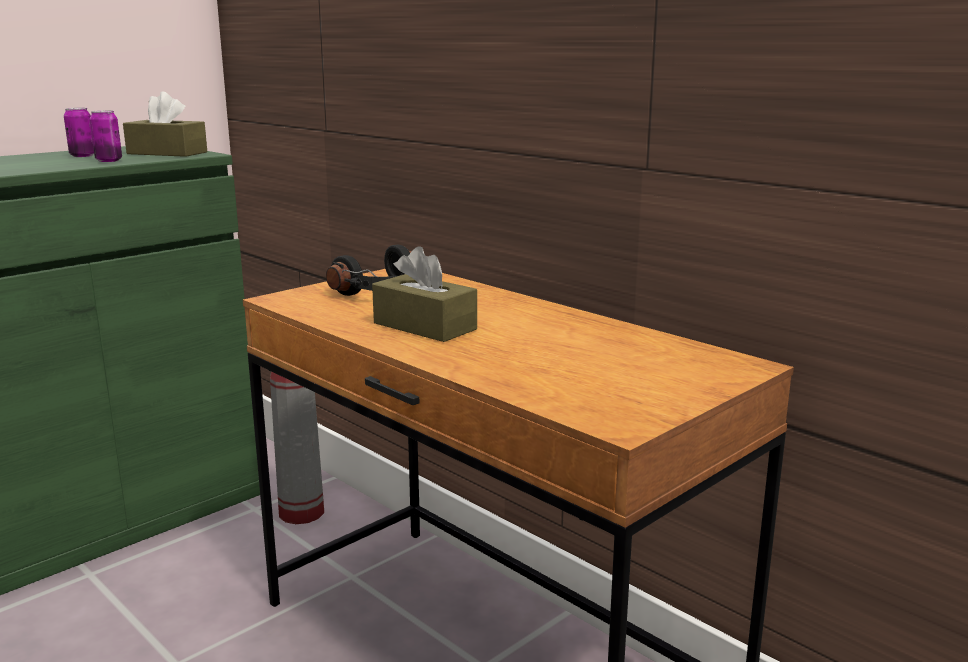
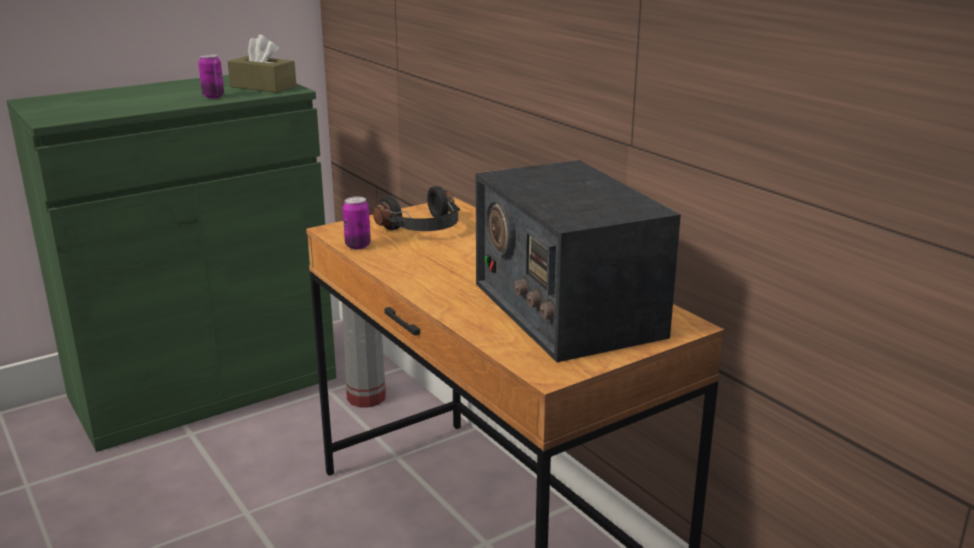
camera: 10 degrees right, 5 degrees up
(82, 156) = (194, 88): can -> can (358, 246)
(424, 326) = (440, 266): brown tissue box -> none
(599, 358) = (566, 309): none -> radio

